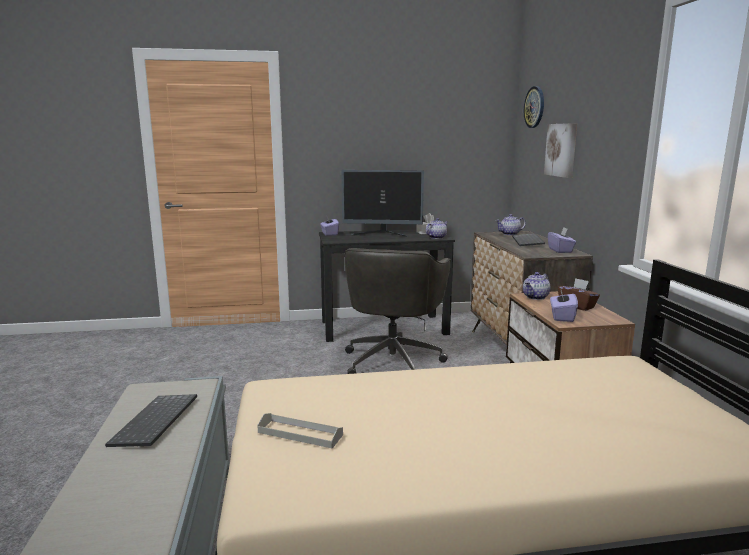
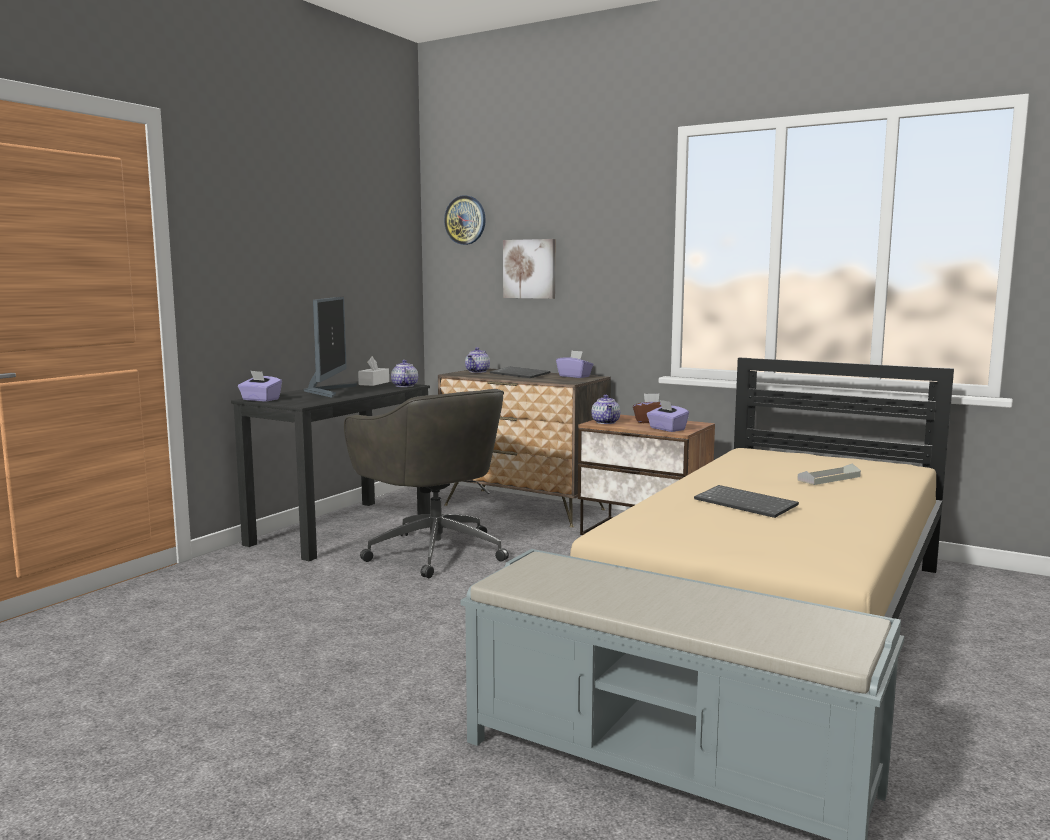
camera: 50 degrees left, 5 degrees down
(156, 422) = (612, 587): keyboard -> keyboard (747, 504)
(300, 433) = (736, 541): grey tray -> grey tray (829, 478)
(382, 234) = (328, 391): monitor -> monitor turned 45 degrees counterclockwise

